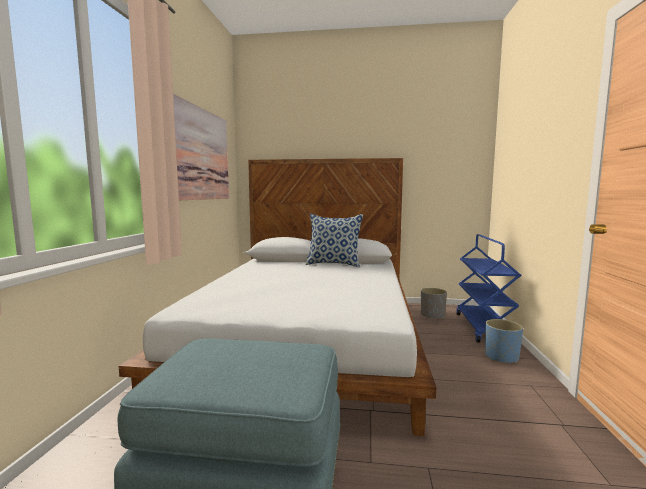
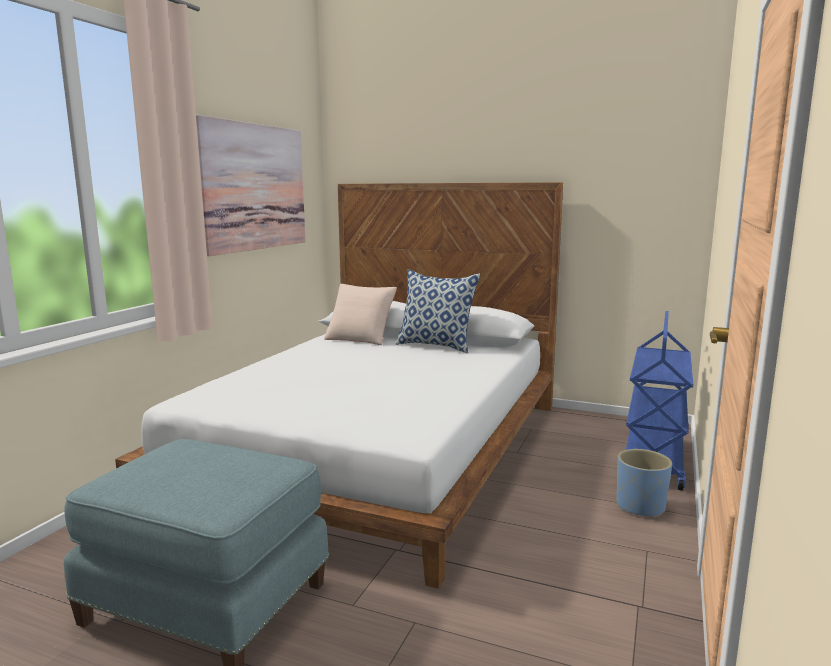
camera: 15 degrees right, 5 degrees up
(277, 263) = (360, 338): none -> beige pillow
(432, 315) = (589, 432): grey planter -> none

